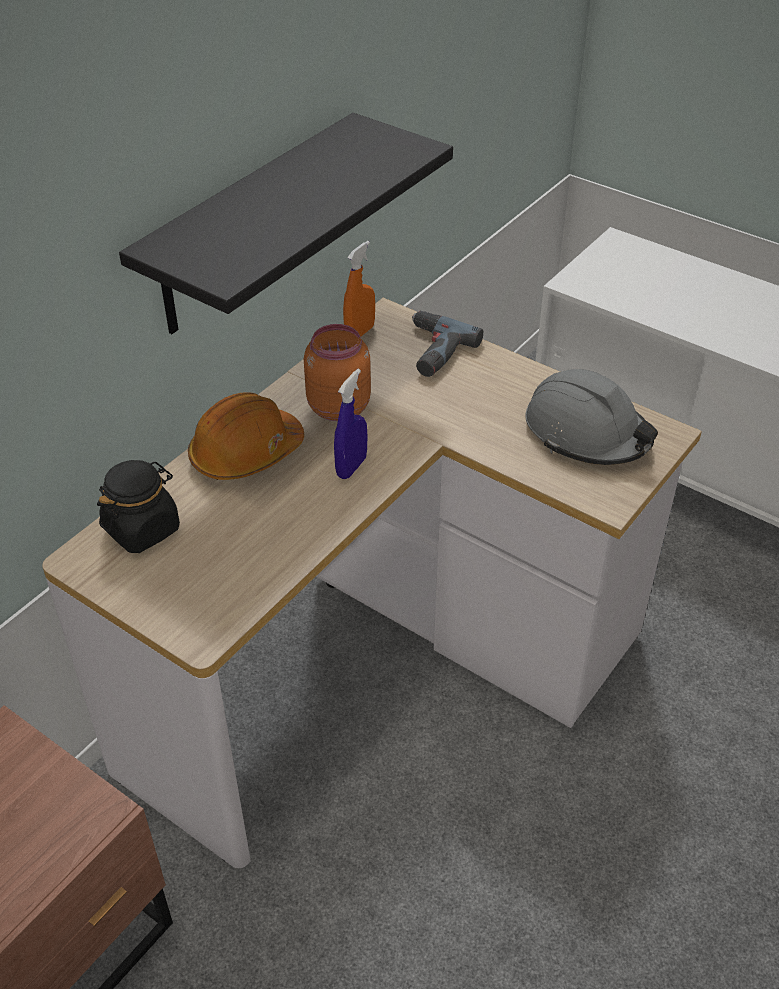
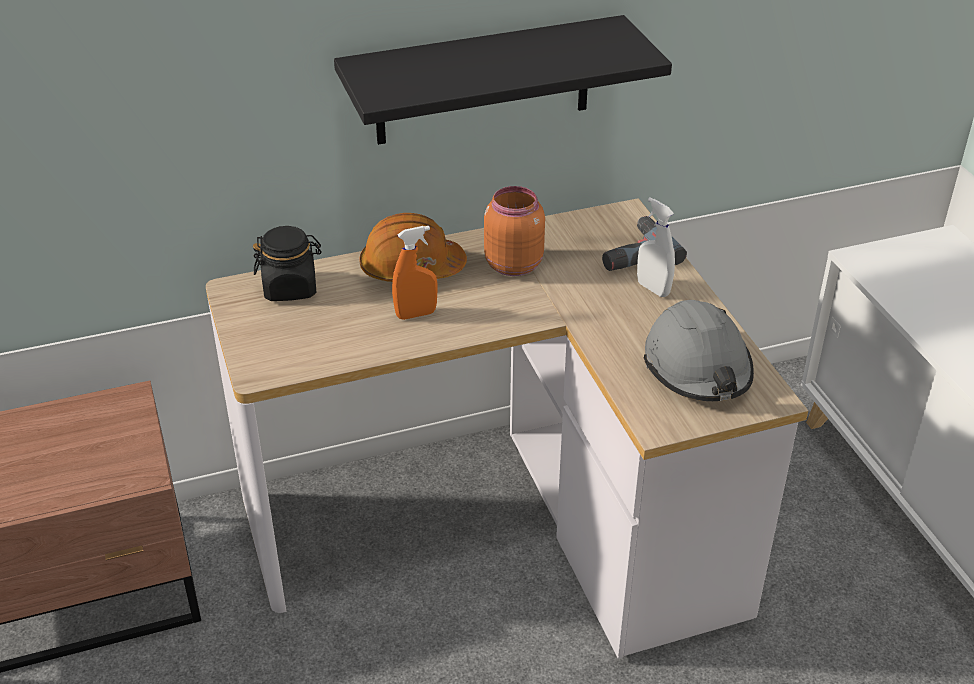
camera: 35 degrees right, 5 degrees down
(351, 467) = (478, 310): blue spray bottle -> none
(360, 333) = (589, 217): orange spray bottle -> orange spray bottle (416, 314)
(480, 377) = (653, 289): none -> white spray bottle

